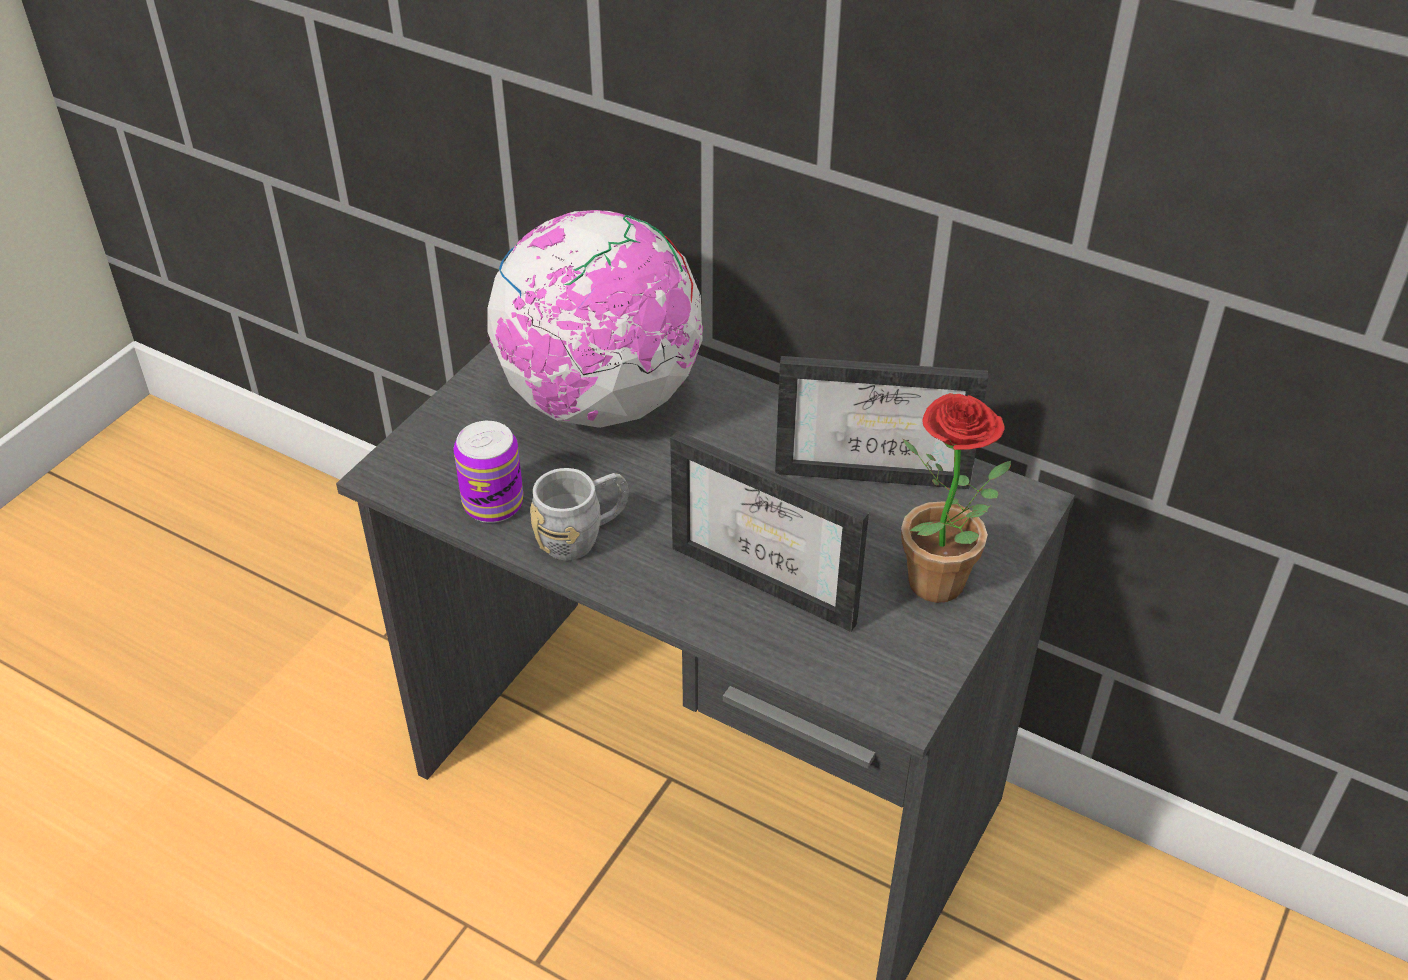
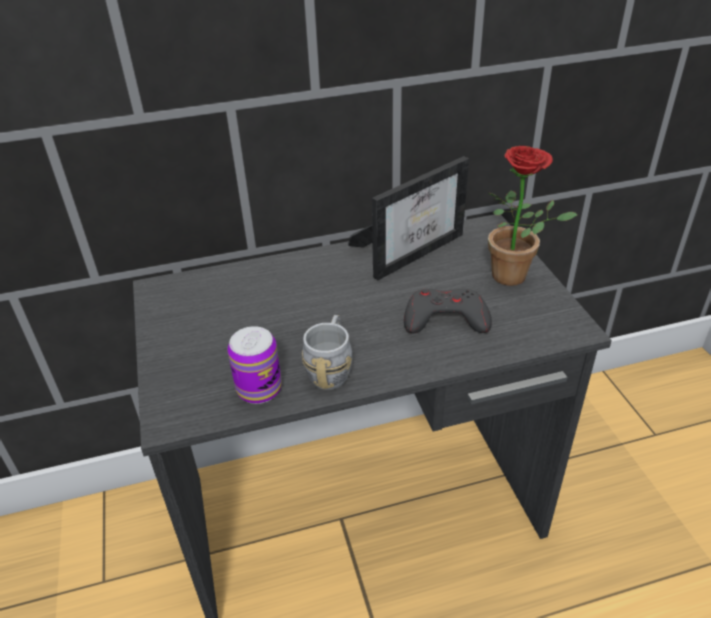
camera: 45 degrees left, 5 degrees down
(601, 402) = (244, 305): globe -> none
(777, 574) = (445, 318): picture frame -> grey game controller

